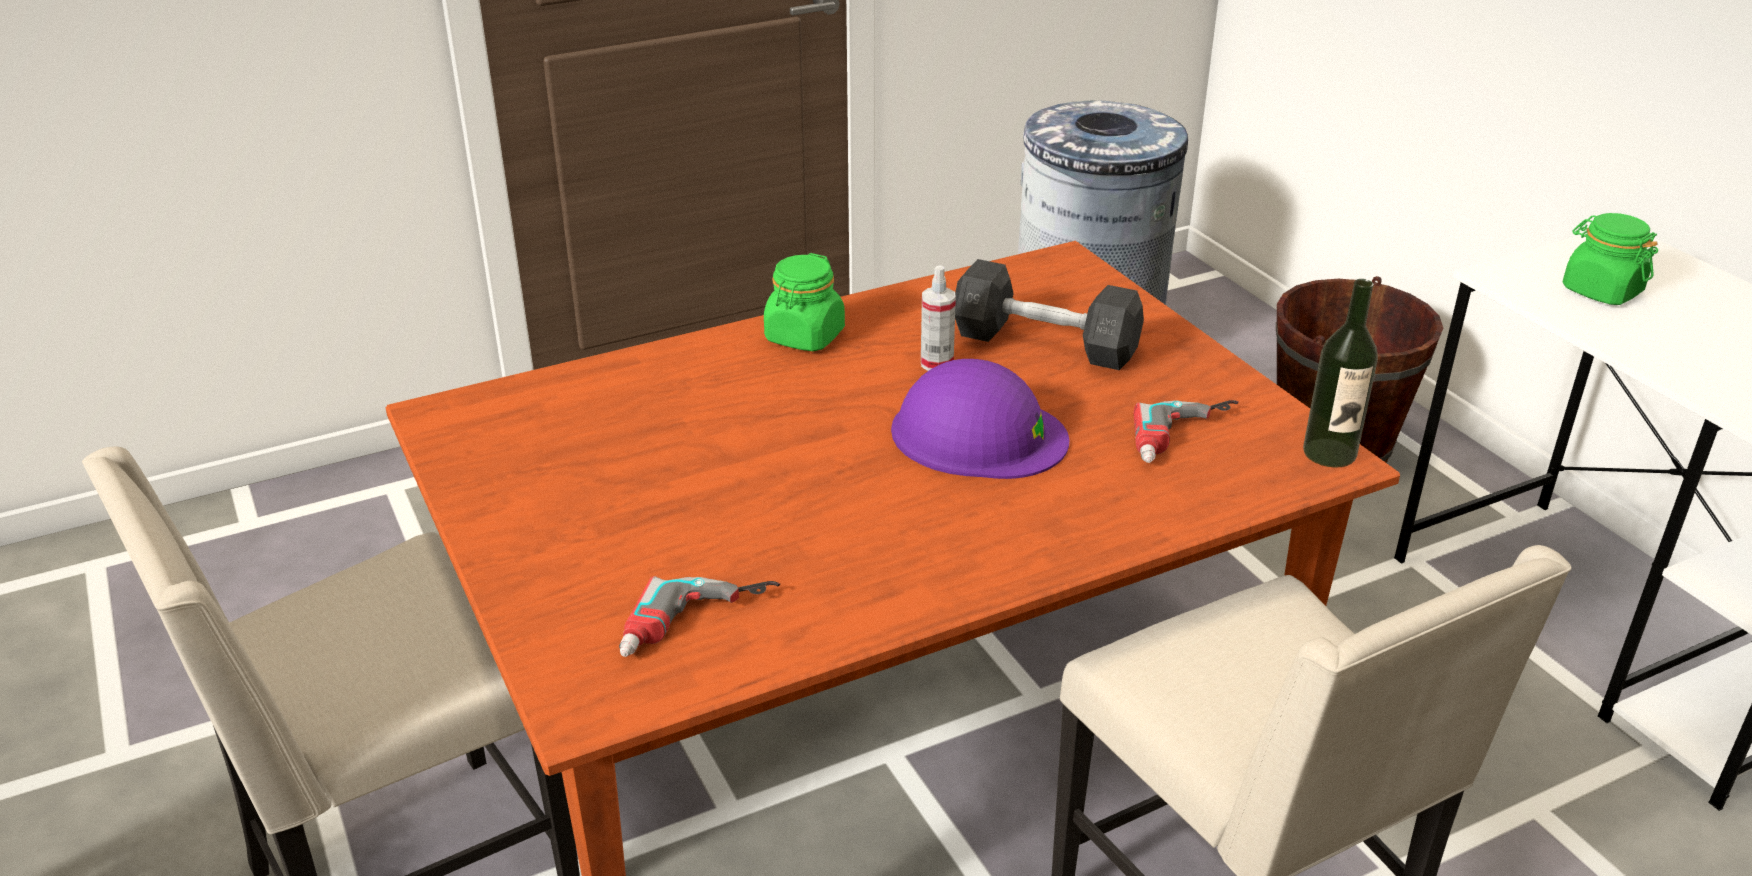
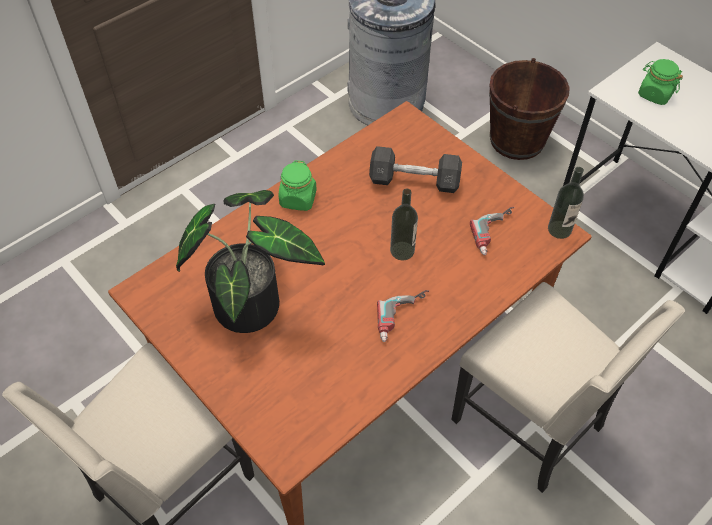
camera: 15 degrees left, 20 degrees up
(644, 459) = (252, 301): none -> potted plant
(699, 627) = (319, 400): power drill -> power drill (404, 318)
(937, 363) = (368, 205): spray bottle -> none
(977, 434) = (402, 251): purple hard hat -> bottle

